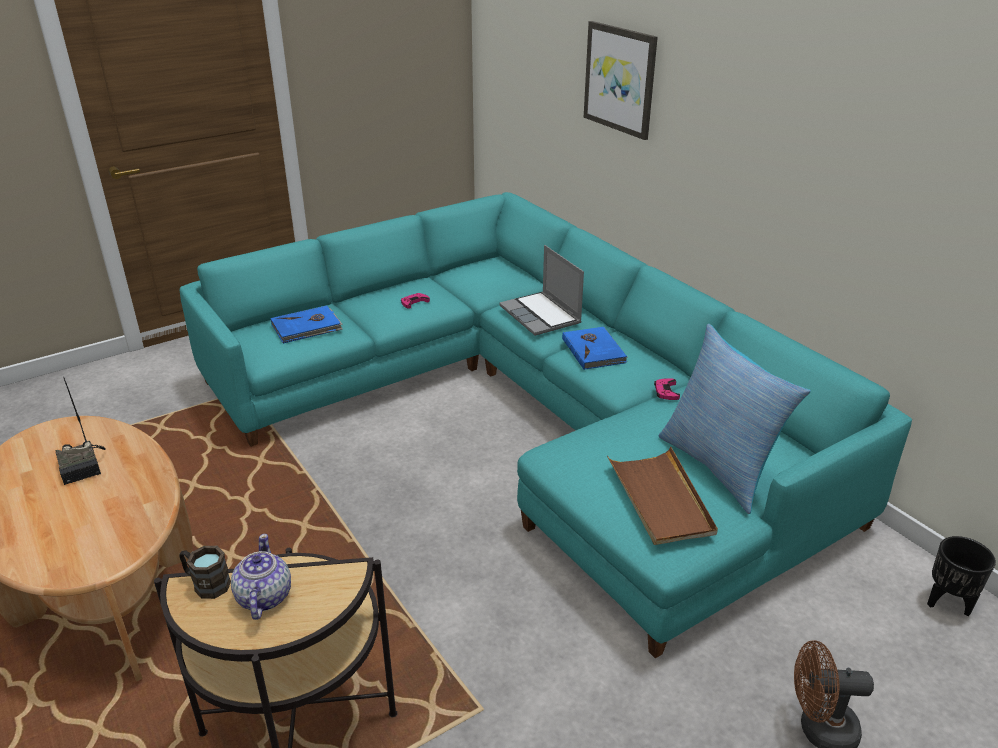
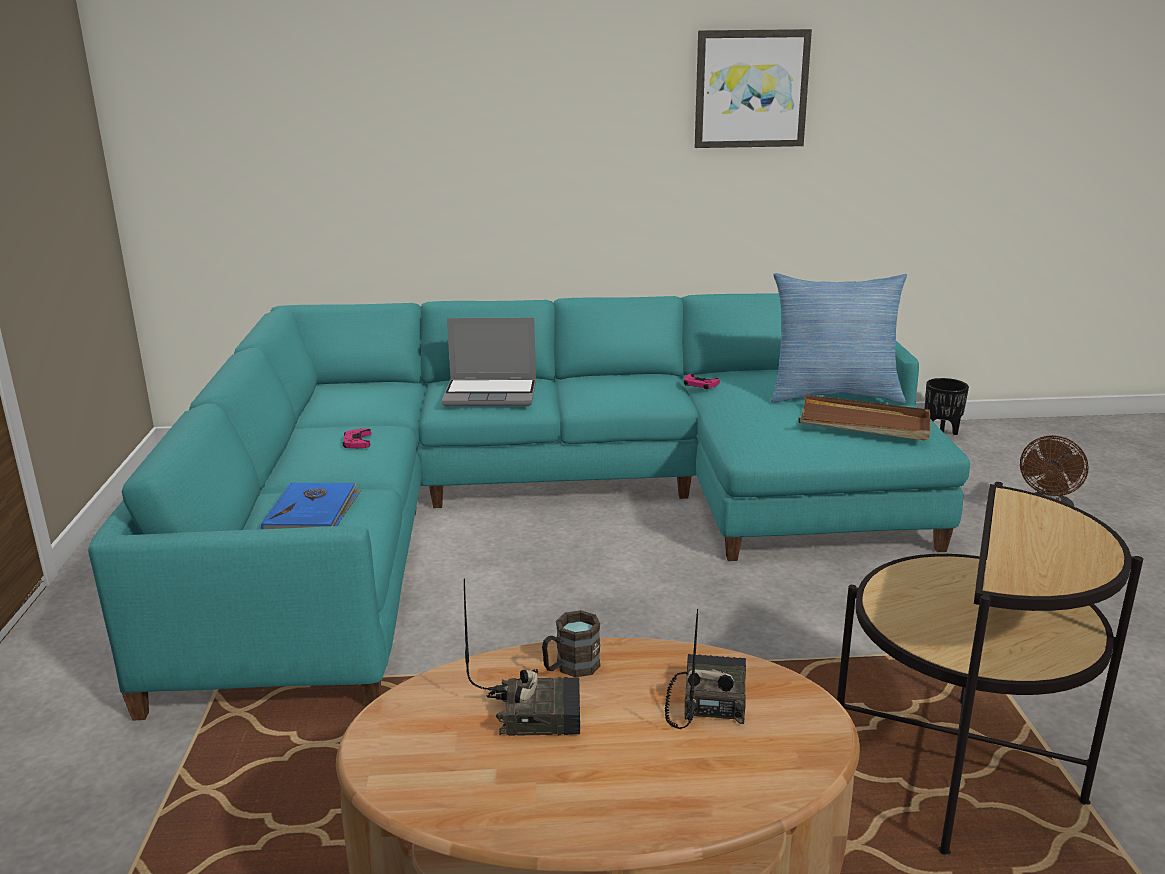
camera: 60 degrees left, 10 degrees down
(109, 519) = (707, 701): none -> radio
(206, 583) = (1004, 568): brown mug -> brown mug (570, 667)
(263, 597) = (1040, 541): teapot -> none
(594, 350) = (593, 391): blue book -> none
(620, 79) = (436, 115): picture -> picture (751, 89)

